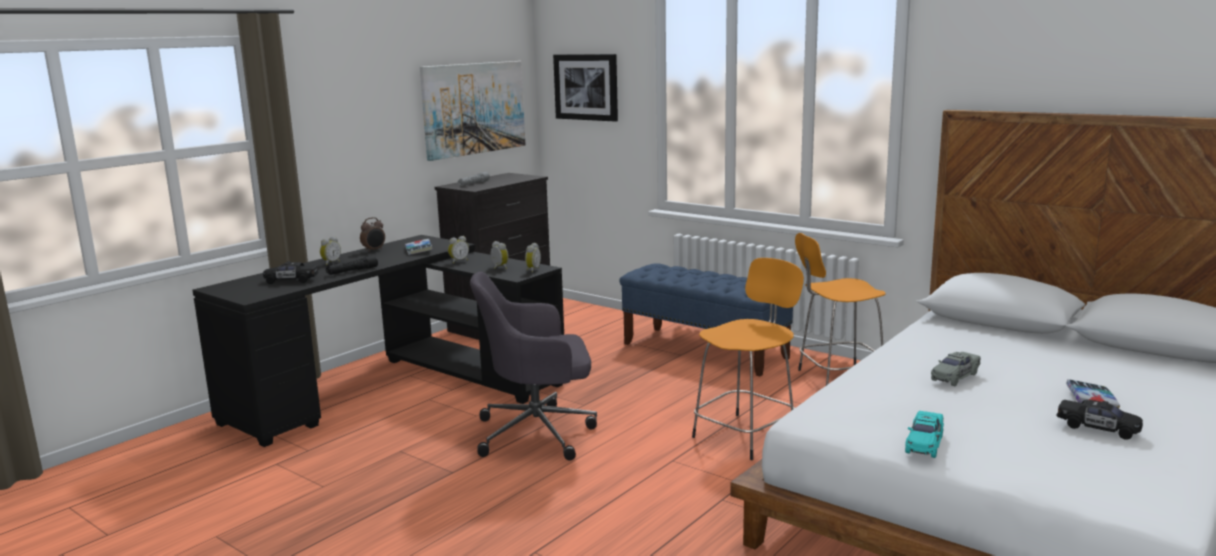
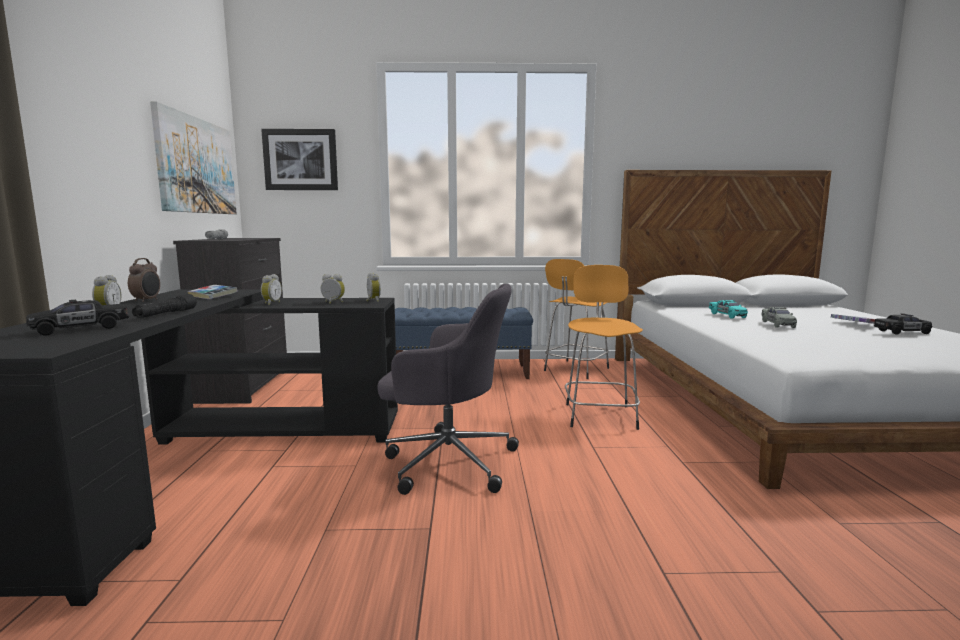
camera: 40 degrees left, 5 degrees down
(538, 433) = (447, 461): grey office chair -> grey office chair turned 120 degrees counterclockwise
(924, 444) = (890, 355): turquoise toy car -> turquoise toy car (727, 315)

